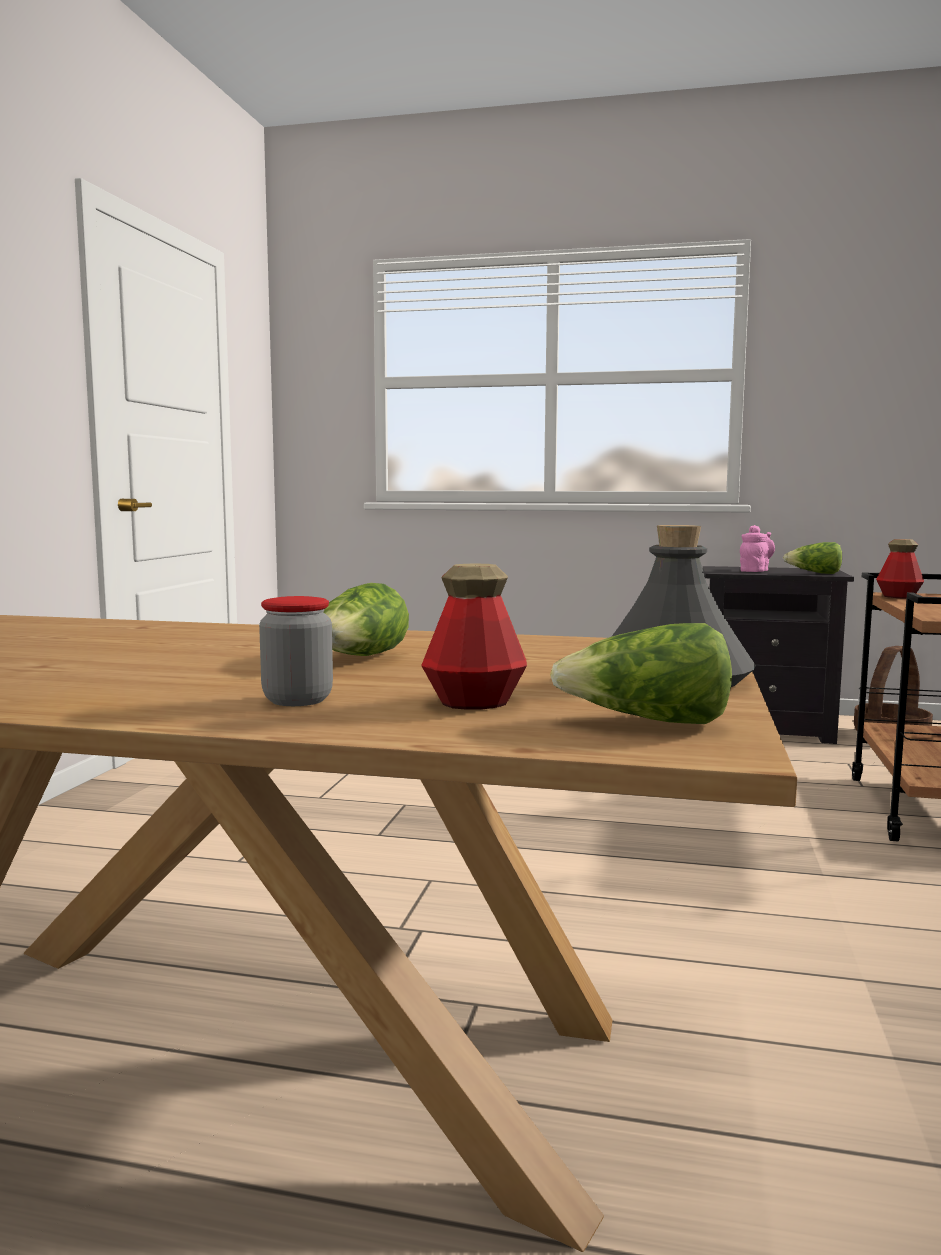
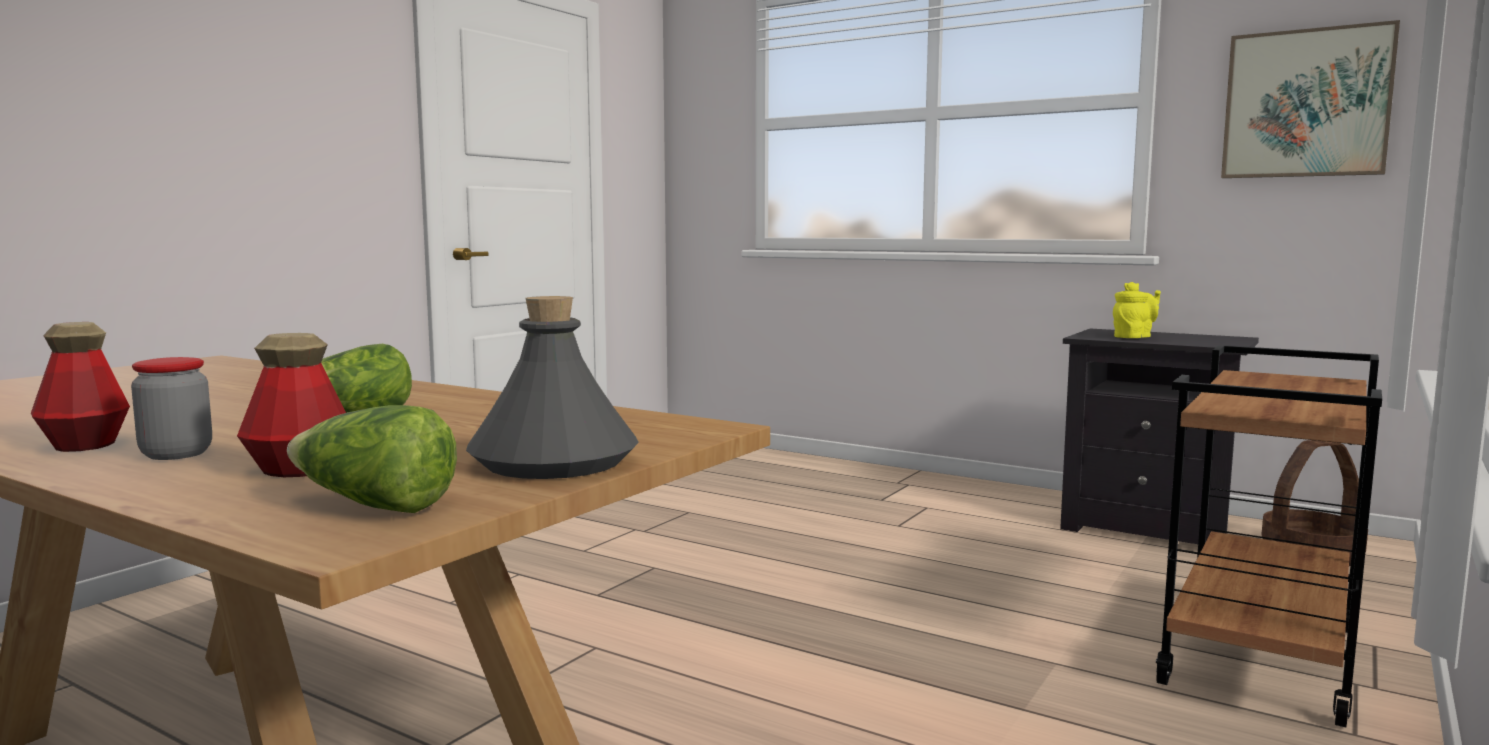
camera: 20 degrees right, 0 degrees up
(755, 571) = (1134, 337): pink teapot -> yellow teapot
(815, 573) = (1205, 342): lettuce -> none
(861, 383) = (1306, 104): none -> picture
(898, 597) = (1244, 378): bottle -> bottle (84, 445)

